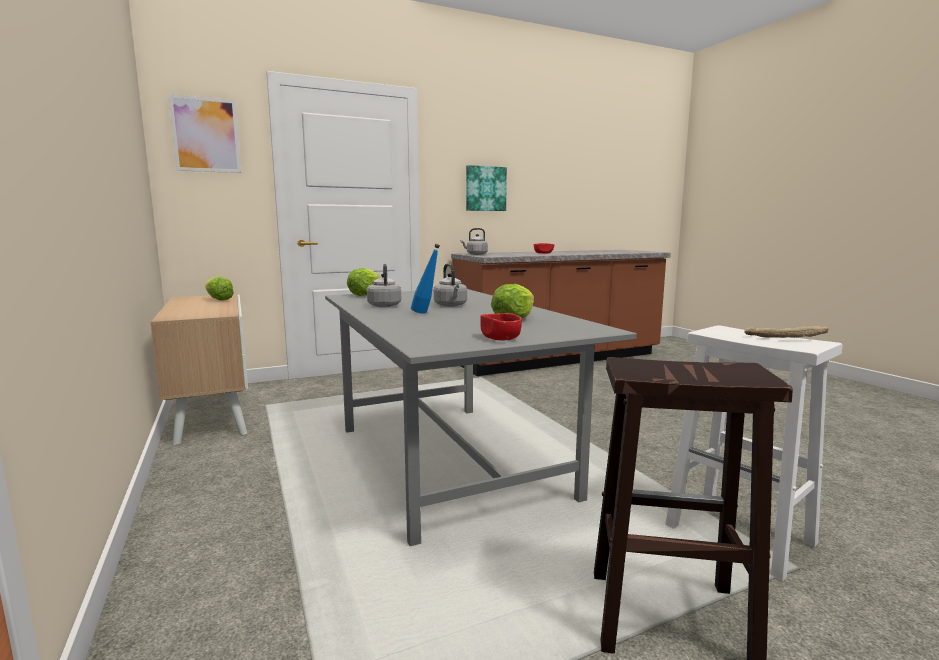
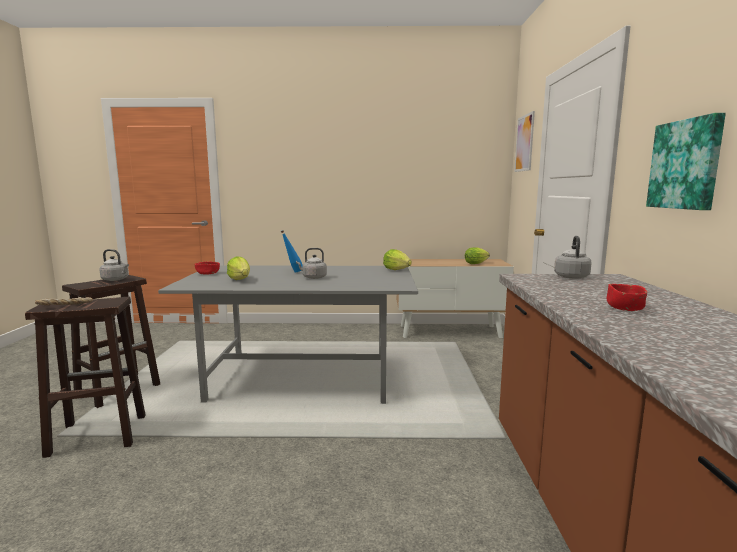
camera: 115 degrees right, 0 degrees up
(384, 305) = (337, 269): grey kettle -> grey kettle (116, 279)
(741, 535) = (96, 435): white stool -> brown stool

